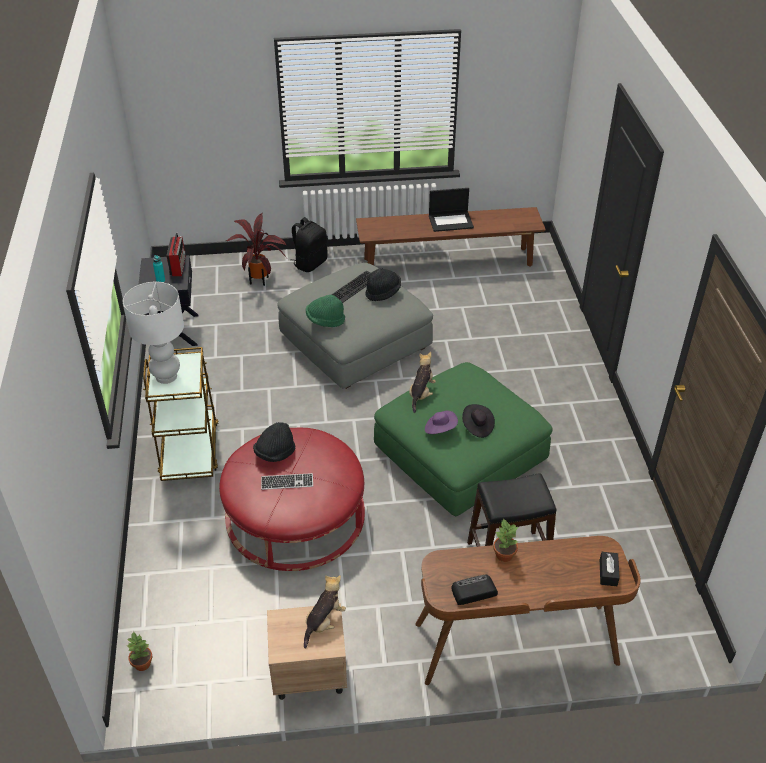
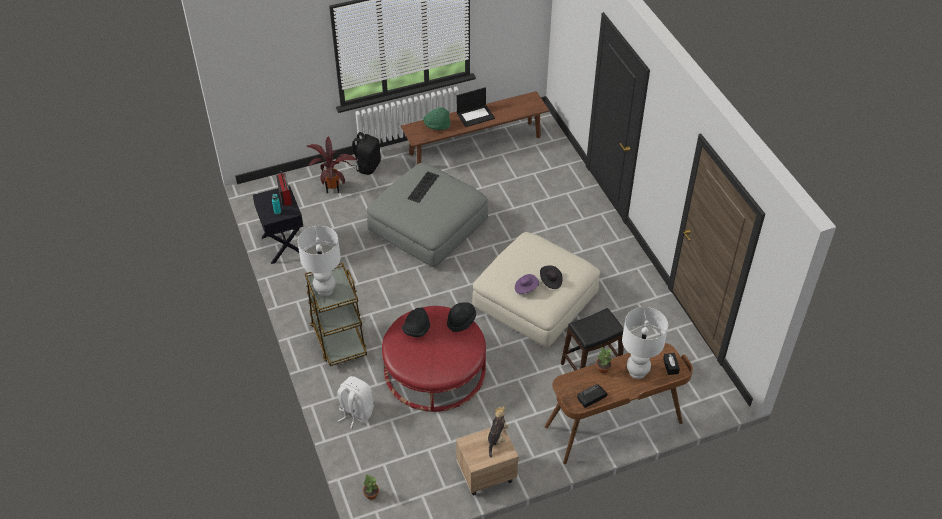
camera: 15 degrees left, 5 degrees up
(170, 547) = (355, 412): none -> white backpack
(287, 482) = (433, 349): keyboard -> none
(325, 320) = (412, 219): green hat -> green hat (436, 125)
(383, 292) = (446, 187): black hat -> black hat (461, 321)
(421, 394) = (503, 264): plush toy -> none
(460, 454) = (535, 301): green ottoman -> beige ottoman
(554, 570) = (637, 372): none -> white table lamp

